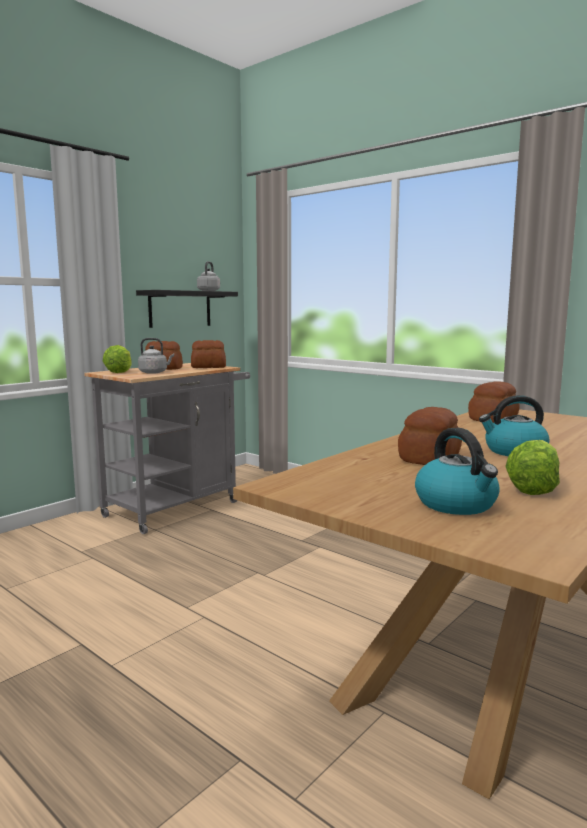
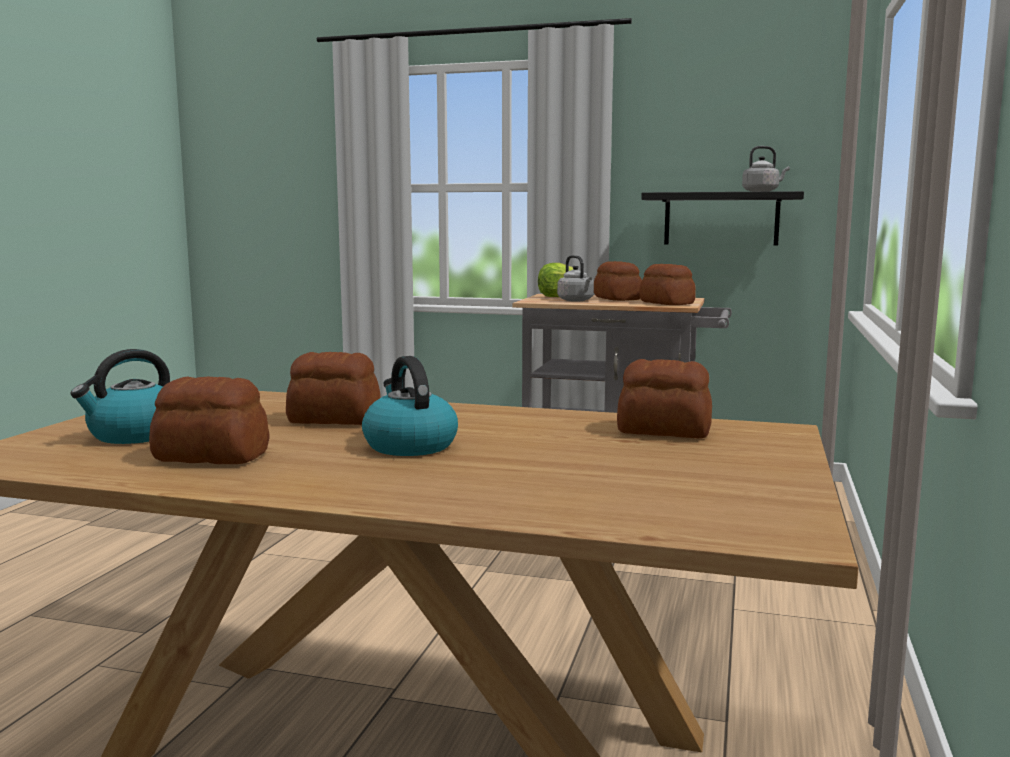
camera: 65 degrees right, 0 degrees up
(534, 487) = (212, 456): lettuce -> bread

